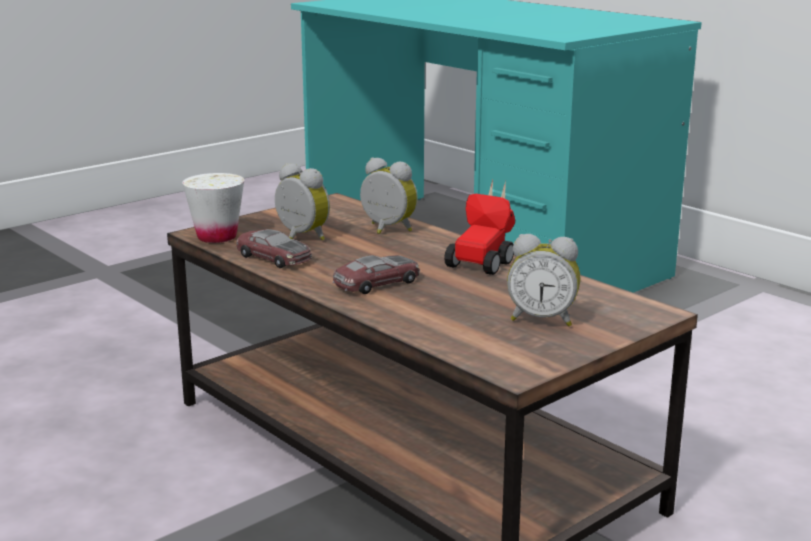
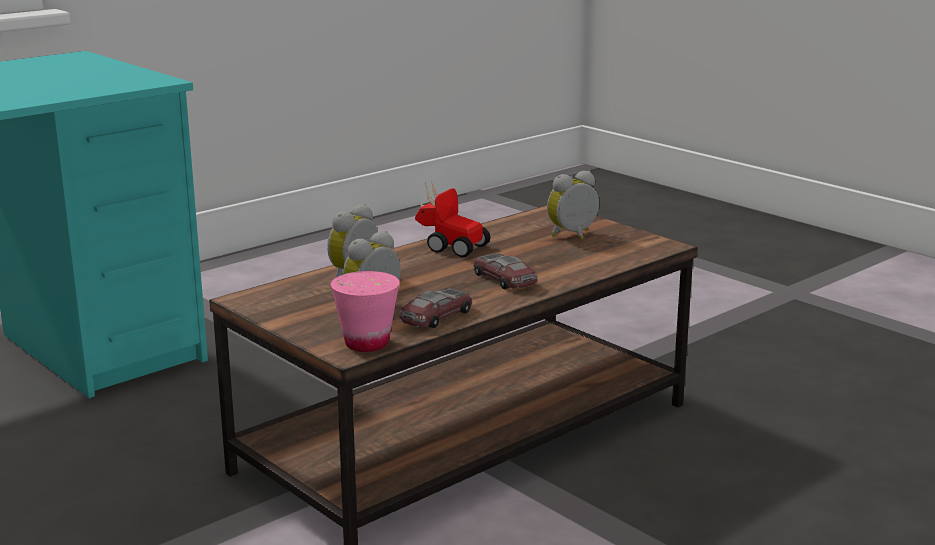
camera: 90 degrees left, 0 degrees up
(217, 237) = (367, 343): white cup -> pink cup
(542, 319) = (574, 236): alarm clock -> alarm clock turned 135 degrees counterclockwise

